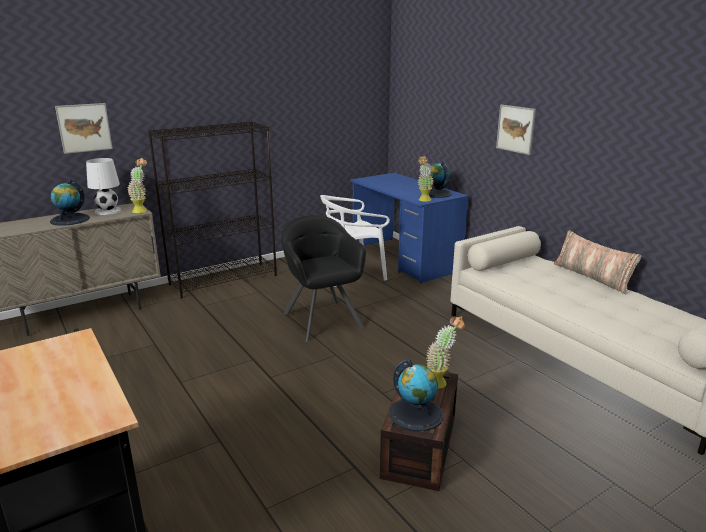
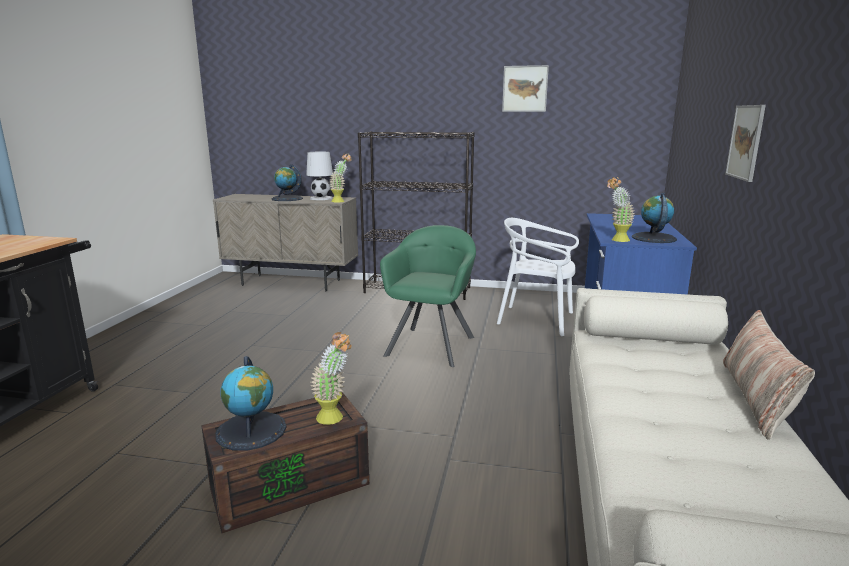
camera: 45 degrees right, 5 degrees down
(84, 128) = (321, 125): picture -> picture (525, 89)
(323, 320) = (431, 346): black armchair -> green armchair

